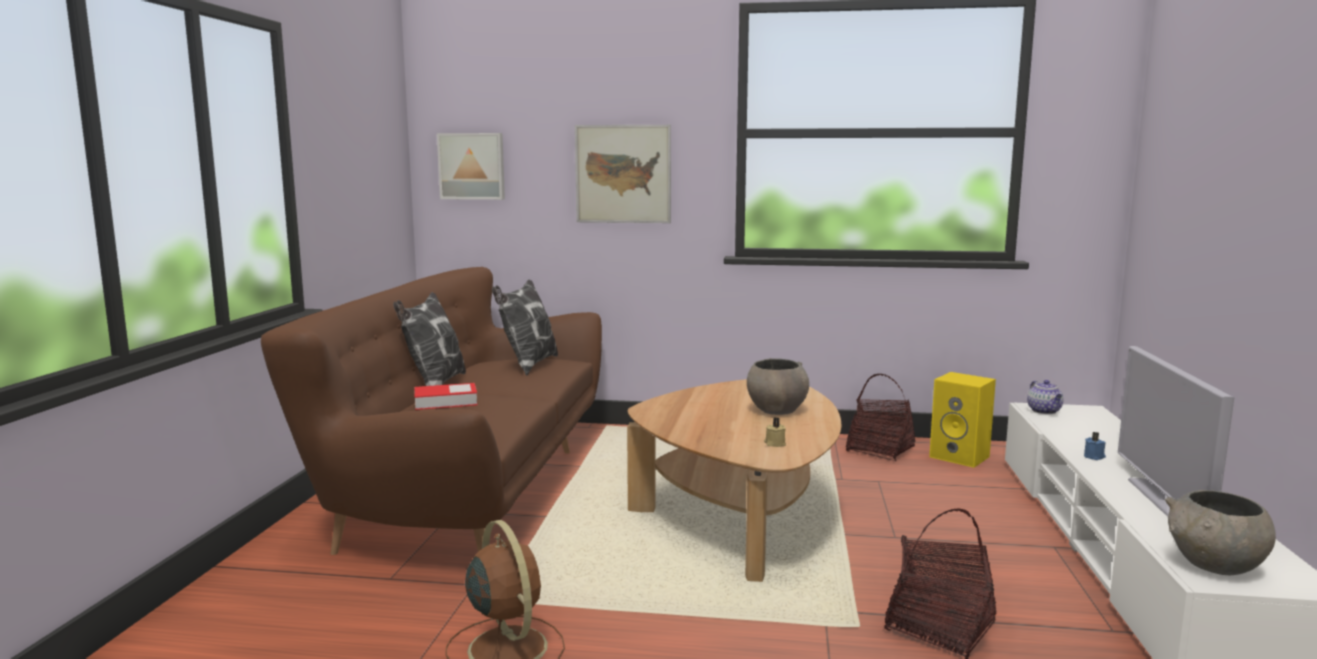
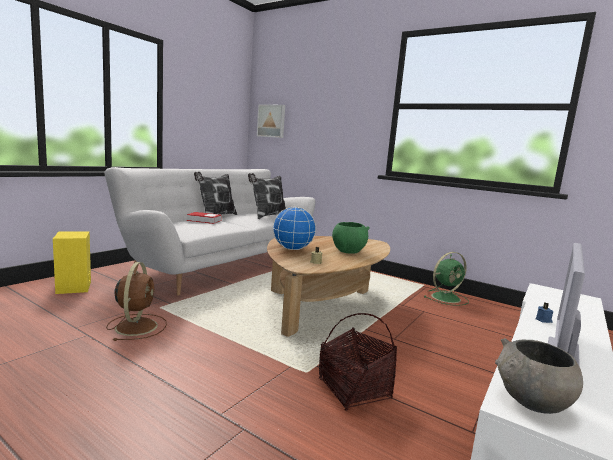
camera: 25 degrees right, 0 degrees up
(467, 486) = (218, 265): brown sofa -> white sofa
(623, 174) = (335, 127): picture -> none
(699, 427) = (293, 249): none -> globe
(776, 410) = (348, 251): grey bowl -> green bowl
(880, 449) = (447, 297): basket -> green fan
(961, 457) = (495, 312): yellow speaker -> yellow speaker (74, 287)
(1044, 411) = (548, 292): teapot -> none

